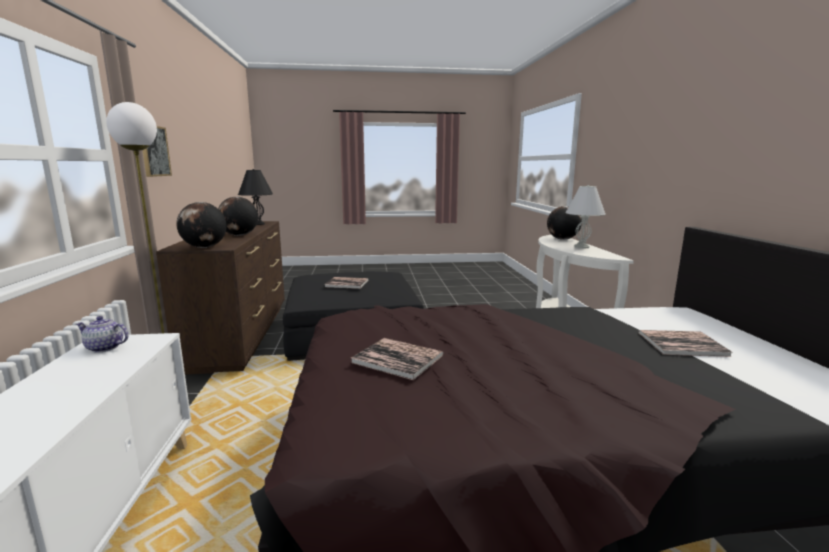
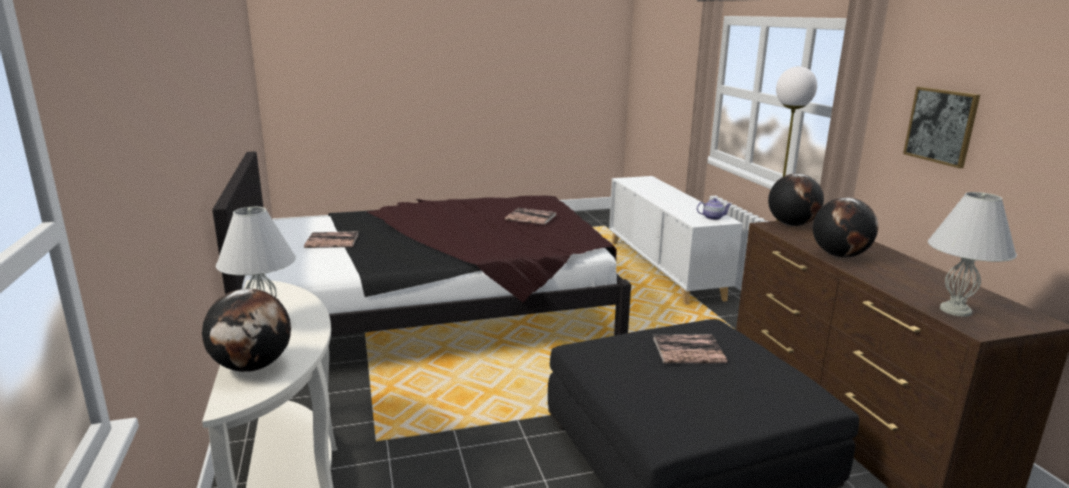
camera: 170 degrees right, 5 degrees up
(258, 224) = (954, 310): black table lamp -> white table lamp

